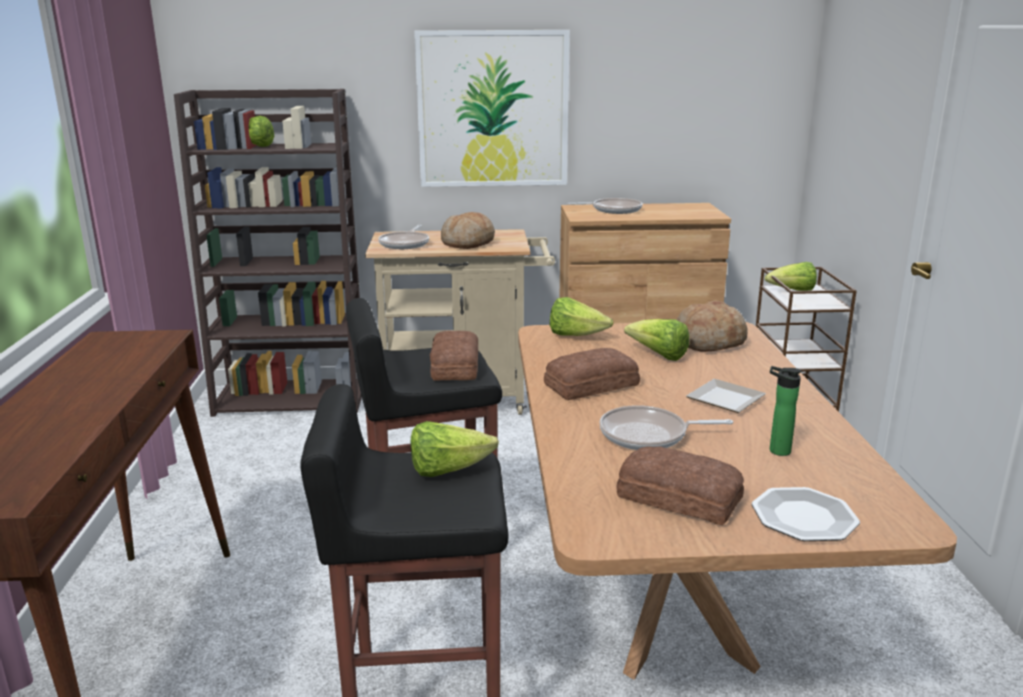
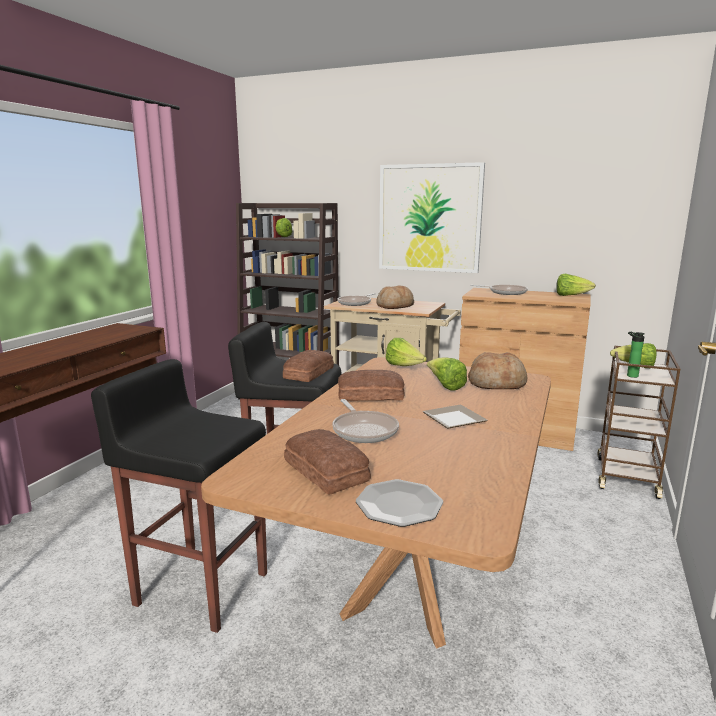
camera: 25 degrees right, 5 degrees down
(447, 470) = (218, 426): lettuce -> lettuce (571, 296)
(648, 435) = (364, 430): frying pan -> frying pan turned 135 degrees counterclockwise
(776, 450) = (444, 458): bottle -> bottle (630, 375)

